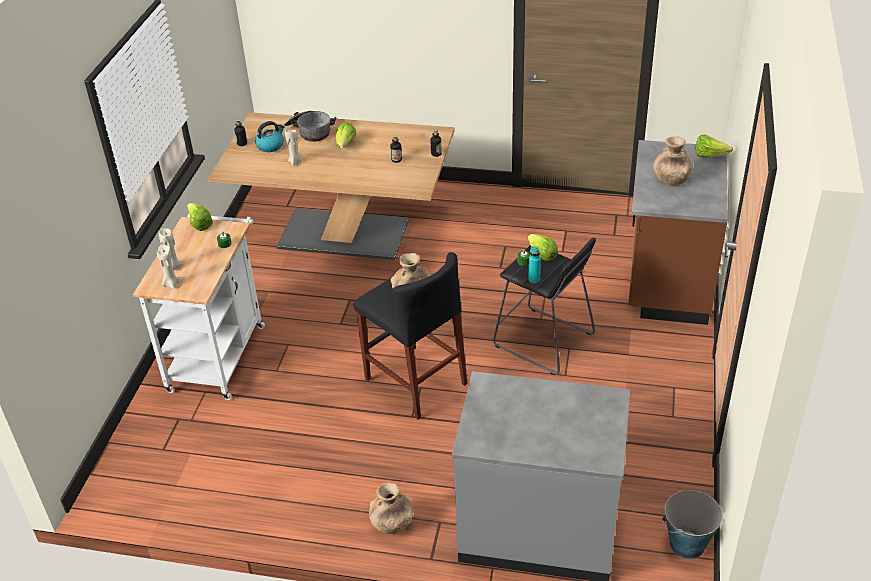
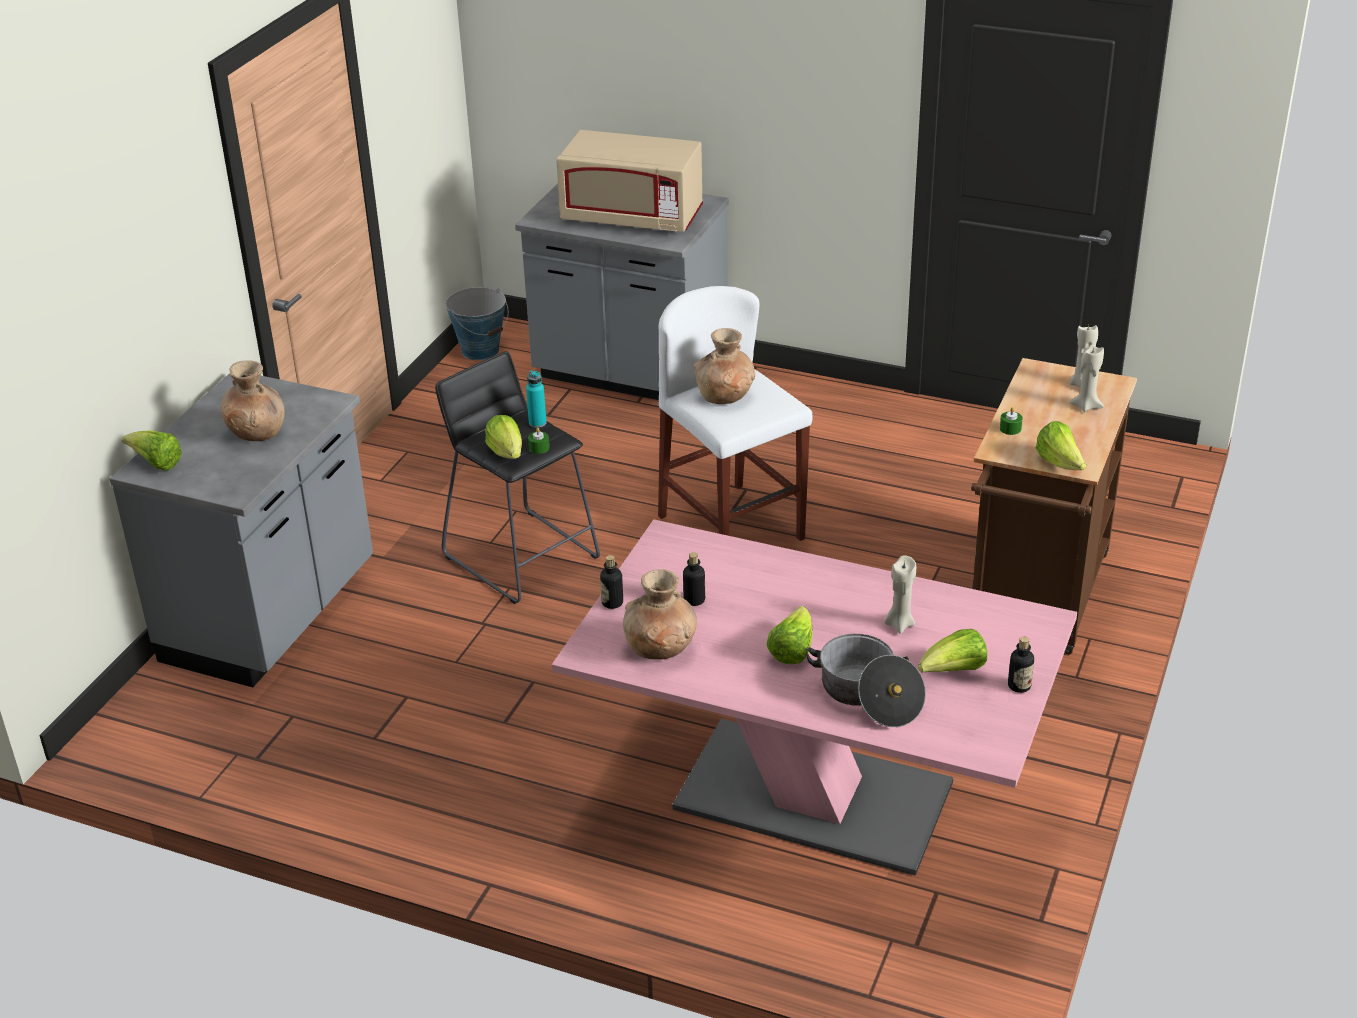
camera: 170 degrees left, 5 degrees down
(219, 353) = (1036, 602): white cart -> brown cart
(270, 145) = (954, 671): kettle -> lettuce
(343, 234) = (813, 796): brown dining table -> pink dining table
(392, 524) = (793, 395): brown vase -> brown vase (661, 647)
(415, 381) = (731, 527): black stool -> white stool
(530, 410) = (632, 217): none -> beige microwave
(666, 282) = (272, 617): brown counter -> grey counter

